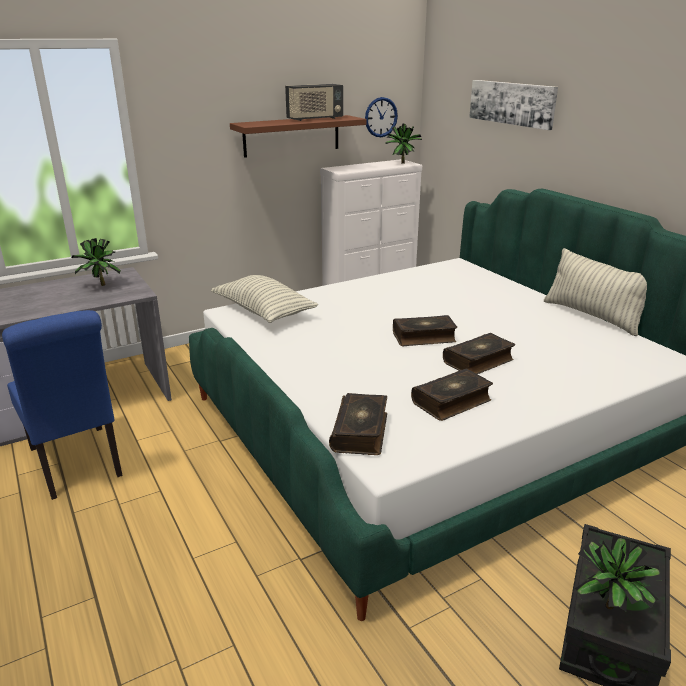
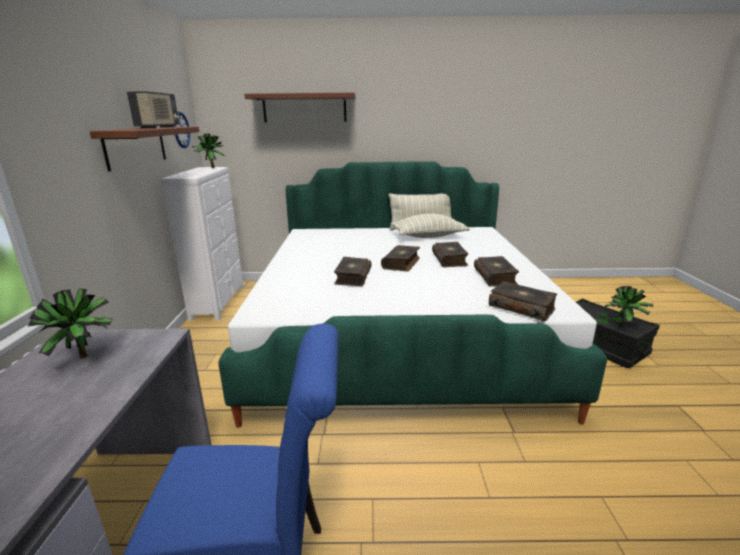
camera: 60 degrees left, 5 degrees down
(264, 311) = (280, 299): pillow -> pillow (428, 236)
(349, 324) = (352, 277): none -> book
(512, 103) = (304, 108): picture -> brown shelf

